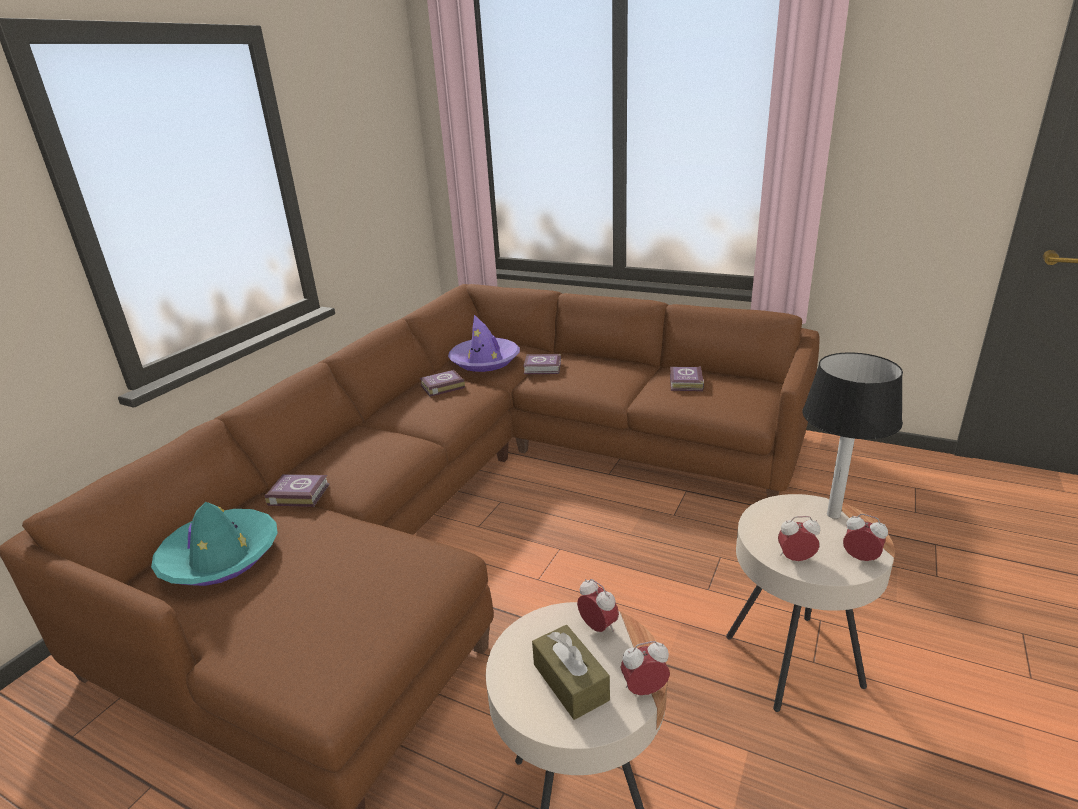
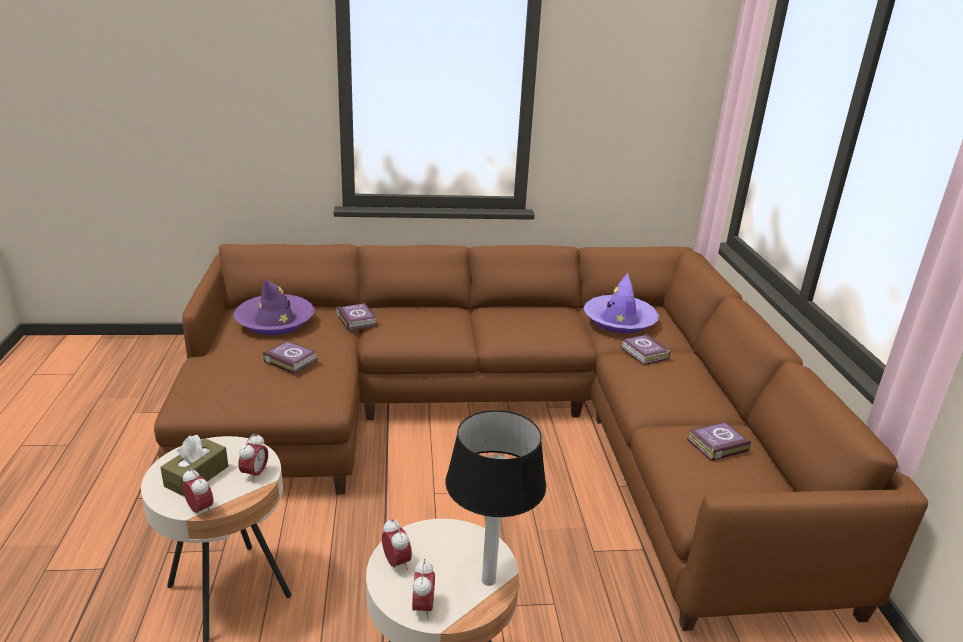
camera: 55 degrees right, 0 degrees up
(220, 557) = (275, 321): turquoise hat -> purple hat
(441, 386) = (551, 317): book -> book (290, 360)

